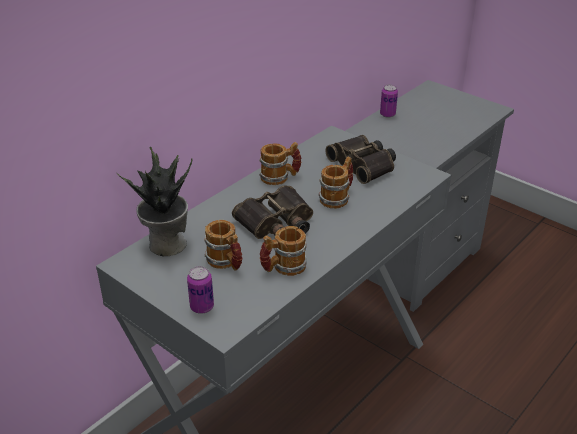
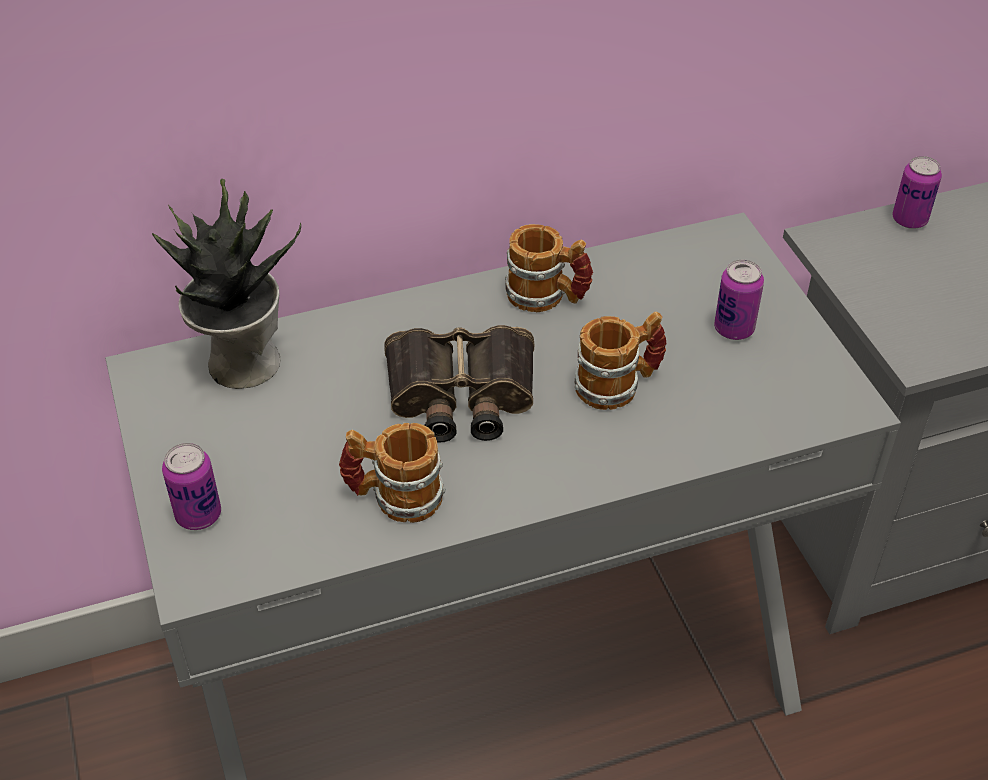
camera: 30 degrees right, 10 degrees up
(226, 262) = (308, 442): mug -> none
(364, 164) = (734, 329): binoculars -> can

